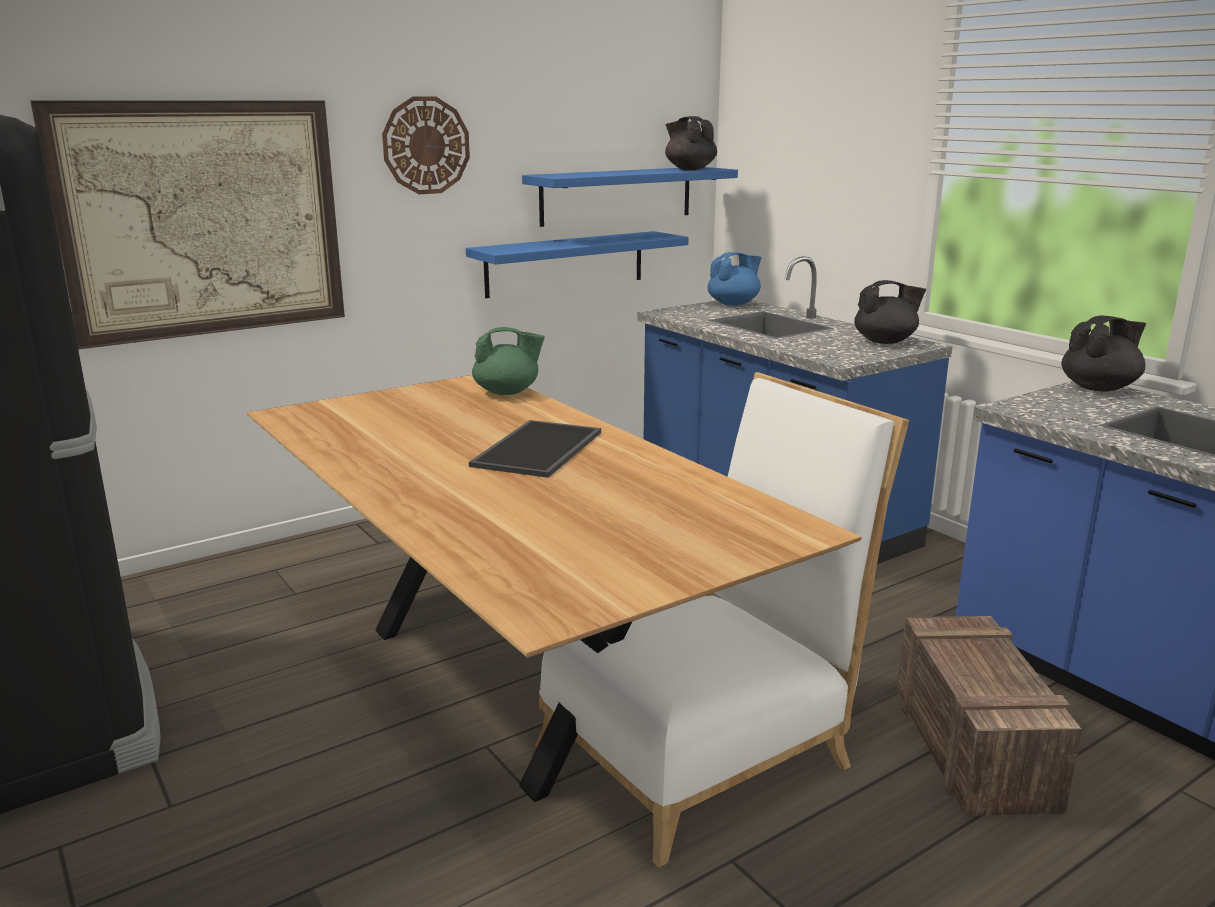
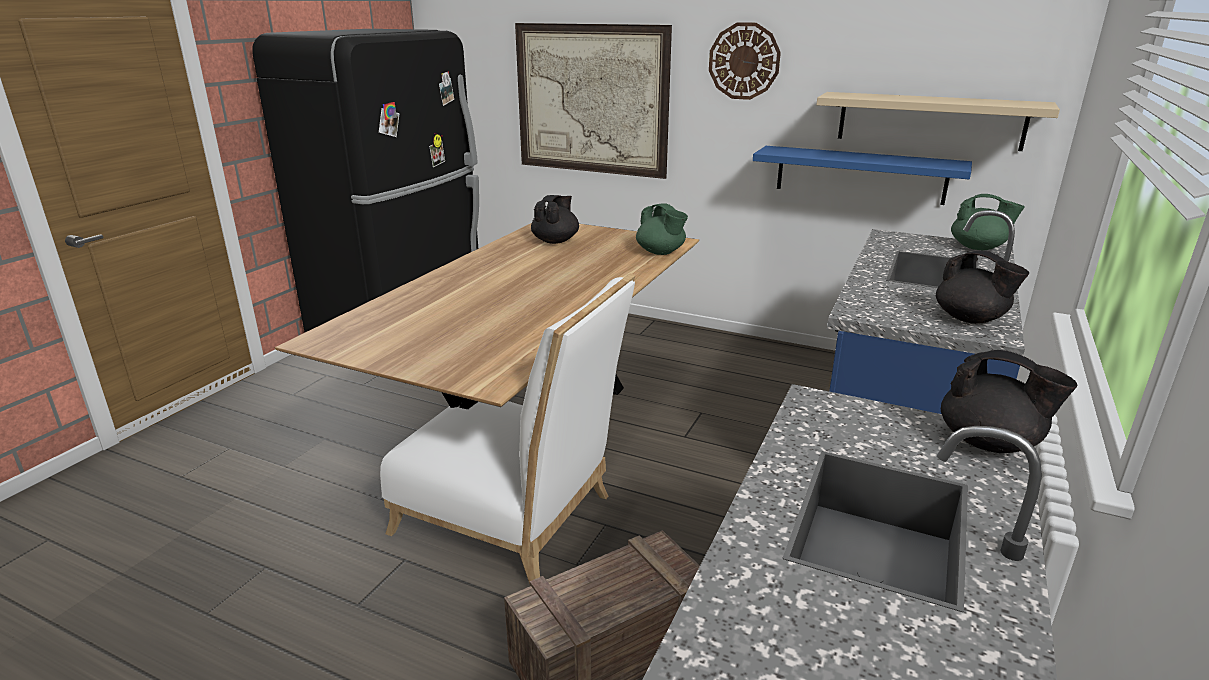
camera: 60 degrees right, 5 degrees up
(539, 449) = (561, 284): tray -> none
(617, 195) = (930, 120): blue shelf -> beige shelf
(689, 169) = (1007, 103): black teapot -> black teapot (556, 241)
(734, 304) = (978, 248): blue teapot -> green teapot

